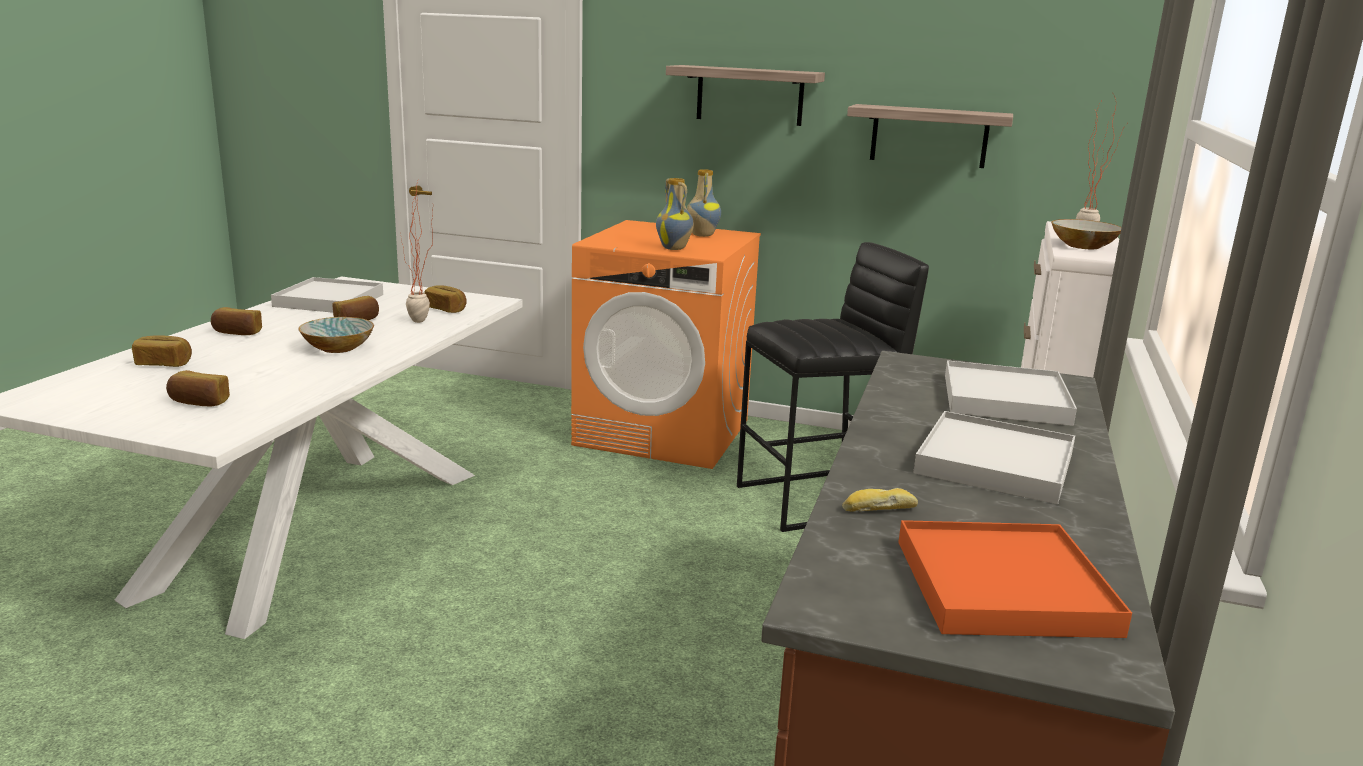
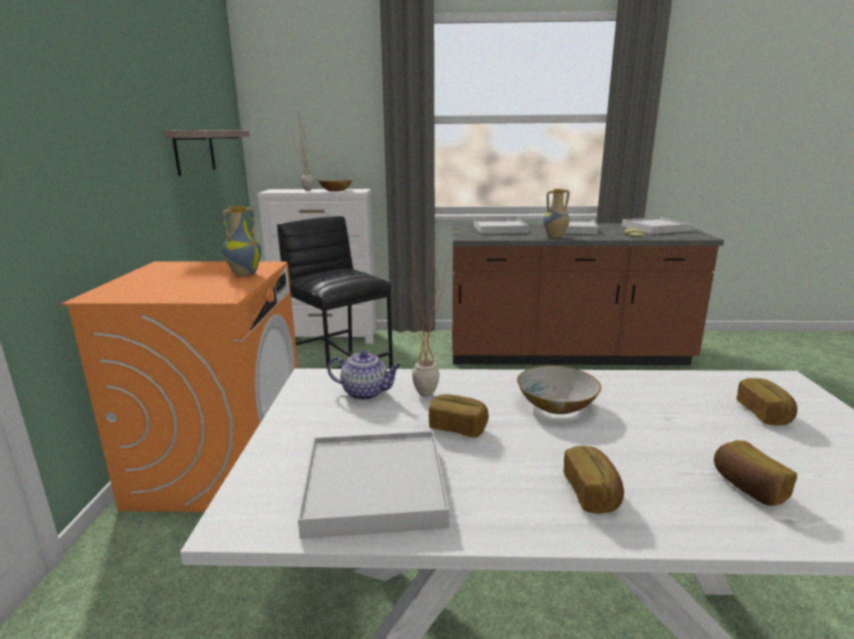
camera: 105 degrees left, 0 degrees up
(446, 309) = (366, 392): bread -> teapot
(701, 235) = (171, 273): vase -> vase (555, 237)
(750, 95) = (107, 128): shelf -> none
(1004, 587) = (655, 228): orange tray -> white tray

